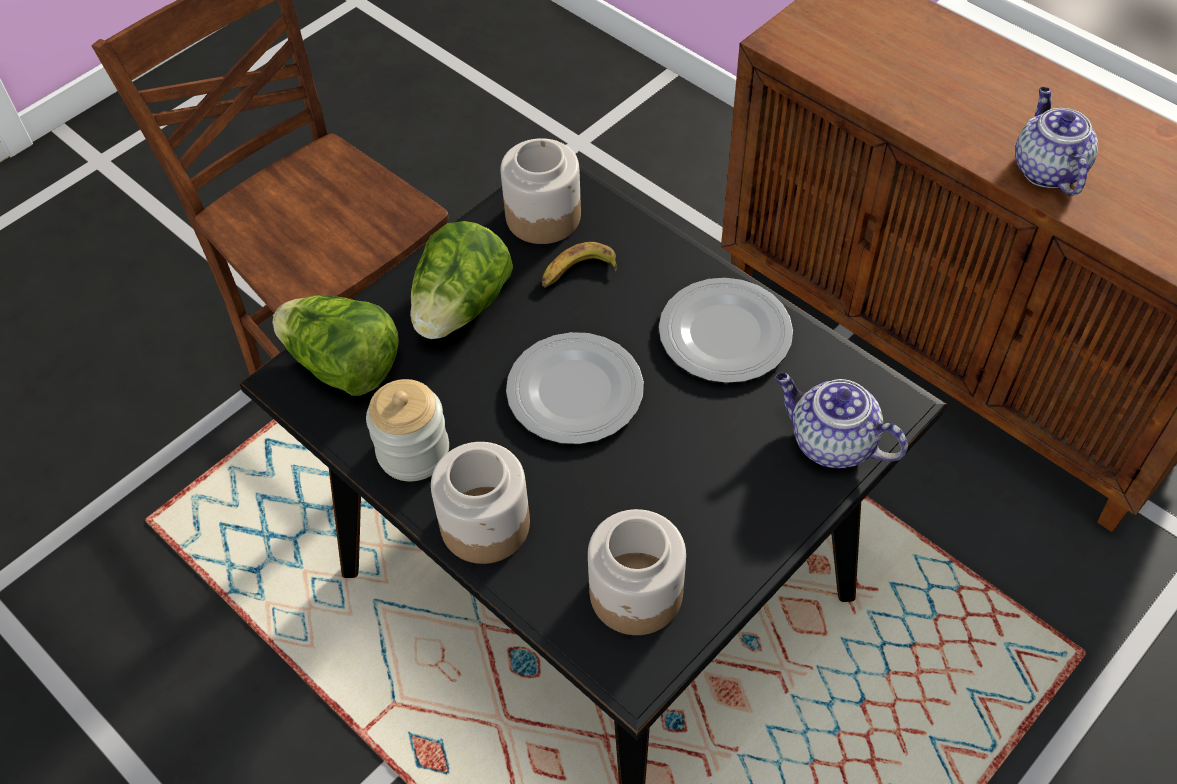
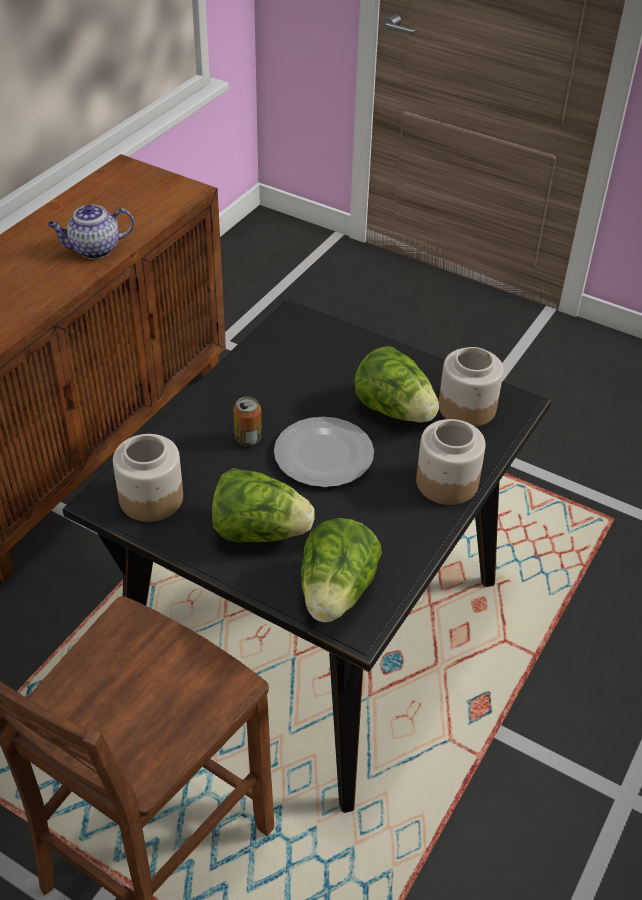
camera: 105 degrees left, 10 degrees down
(413, 452) = (402, 532): jar -> none
(578, 272) = (210, 469): banana -> none
(625, 316) = (248, 438): none -> can
(648, 494) = (395, 410): none -> lettuce
(724, 332) = (253, 389): plate -> none
(830, 442) = (331, 339): teapot -> none

